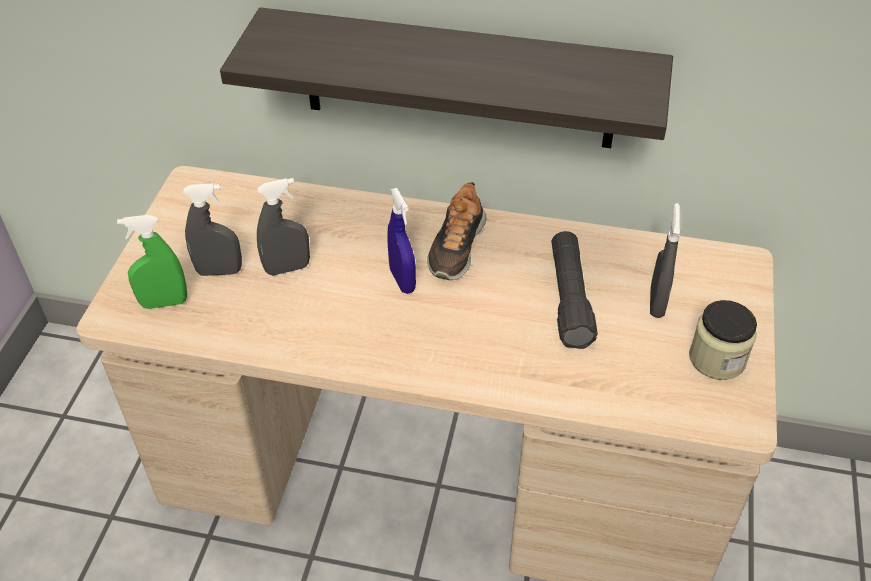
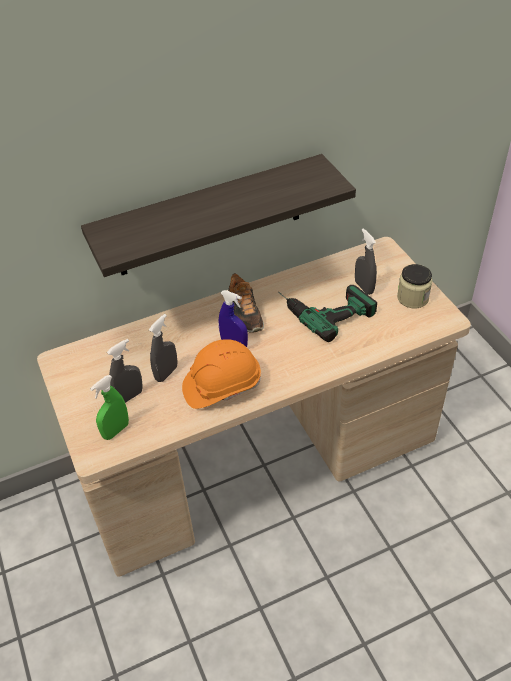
camera: 35 degrees left, 0 degrees up
(334, 323) = (221, 385): none -> orange hard hat
(569, 299) = (323, 308): black flashlight -> power drill

